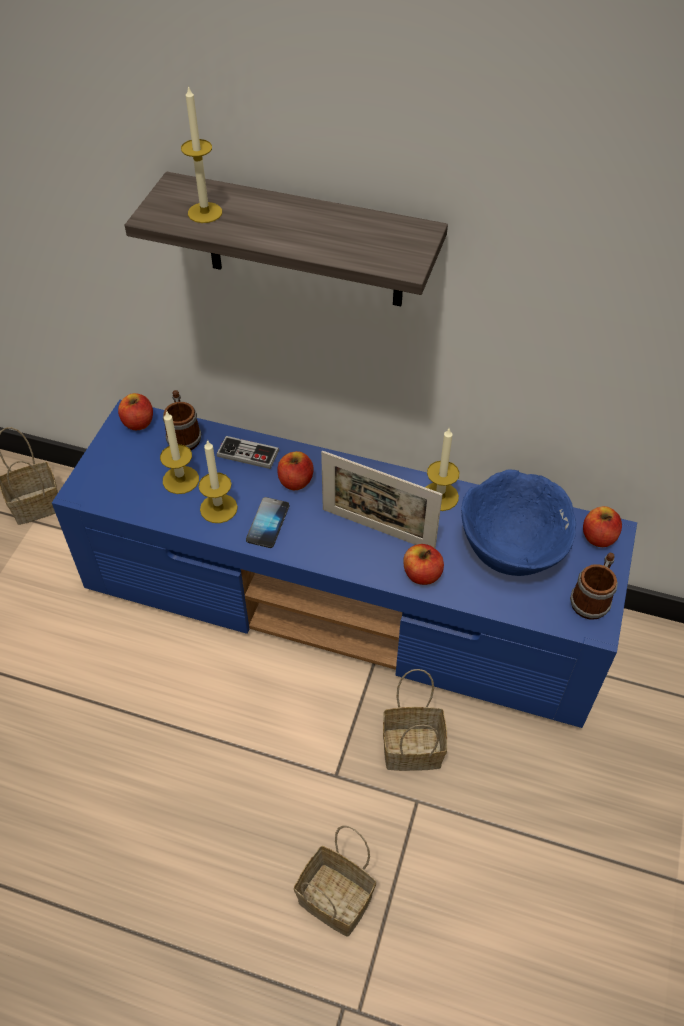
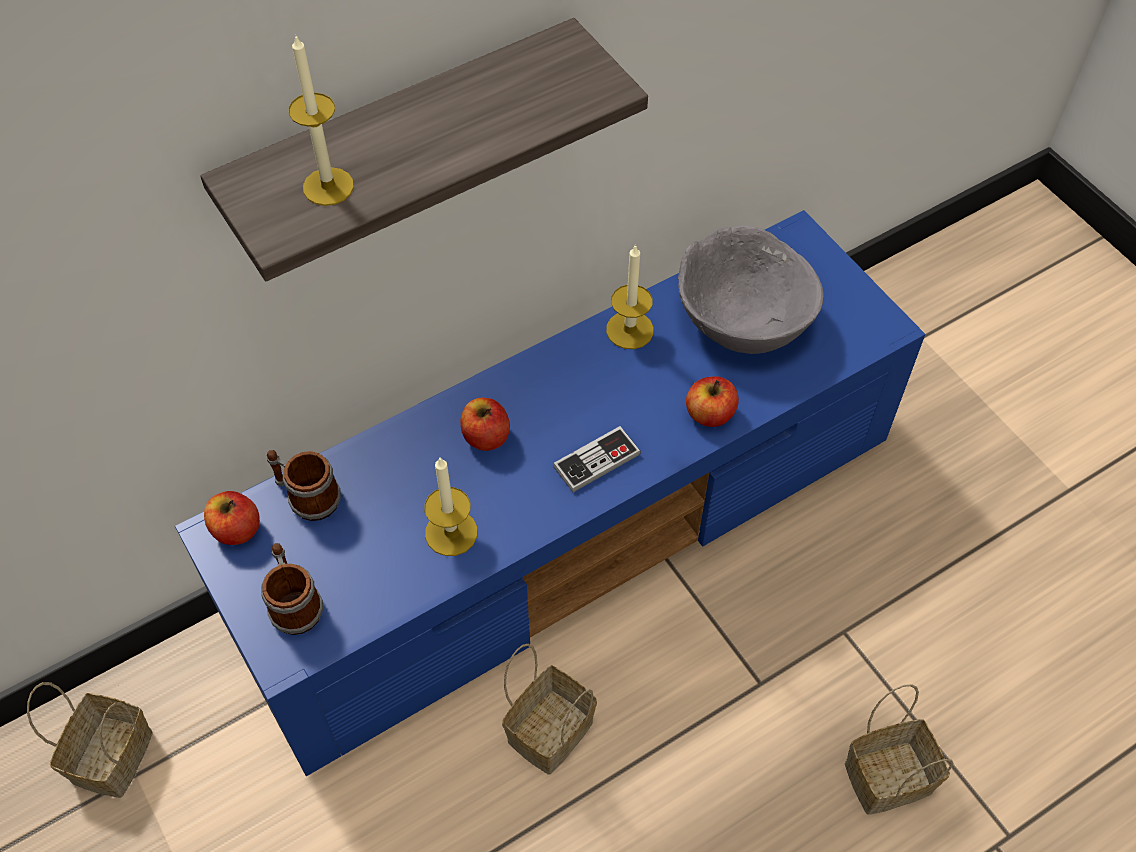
camera: 50 degrees left, 5 degrees up
(180, 480) = (372, 542): candle -> none
(248, 454) = (401, 453): game controller -> game controller (596, 460)
(268, 523) = (518, 500): phone -> none
(377, 529) = (621, 410): picture frame -> none
(414, 748) = (787, 592): basket -> basket (550, 728)
(513, 545) = (744, 318): blue bowl -> grey bowl
(592, 599) = (856, 307): mug -> mug (294, 603)
(598, 537) = (794, 249): apple -> none

